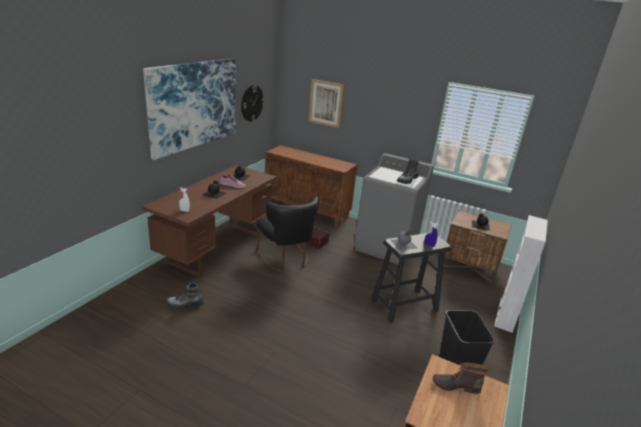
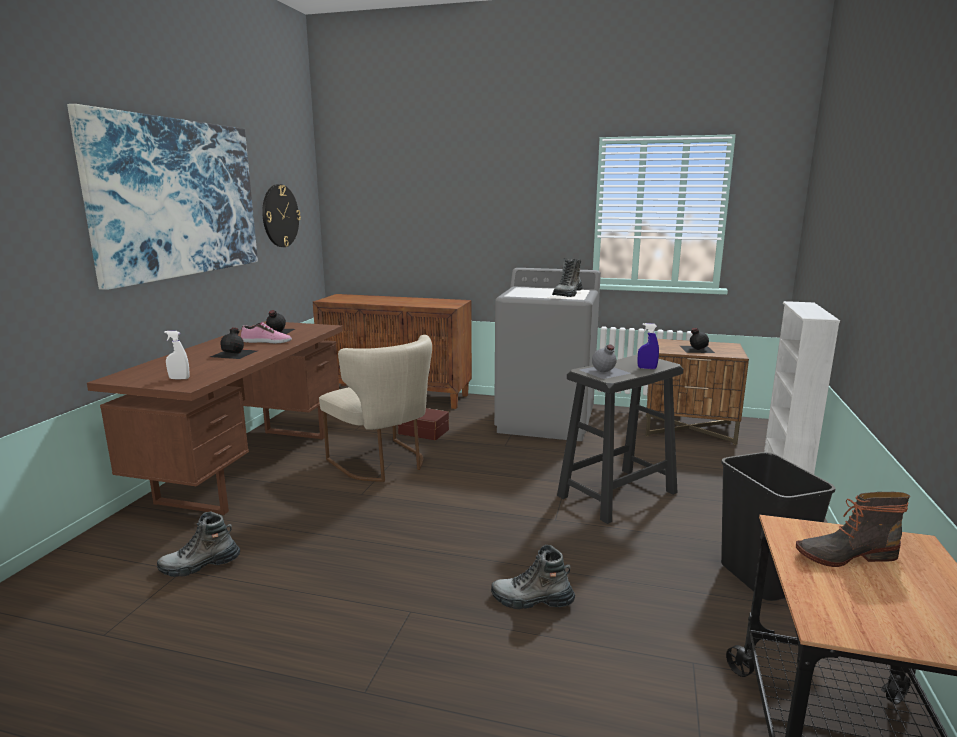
camera: 10 degrees left, 10 degrees down
(286, 260) = (383, 463): black chair -> beige chair
(325, 103) = (404, 209): picture -> none
(333, 358) = (532, 600): none -> boot

